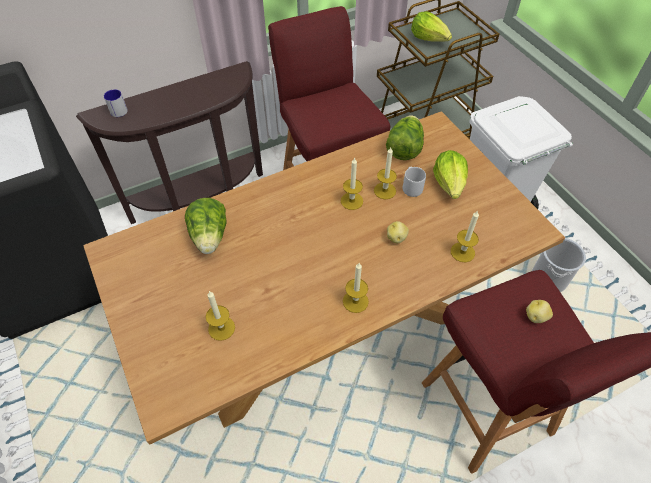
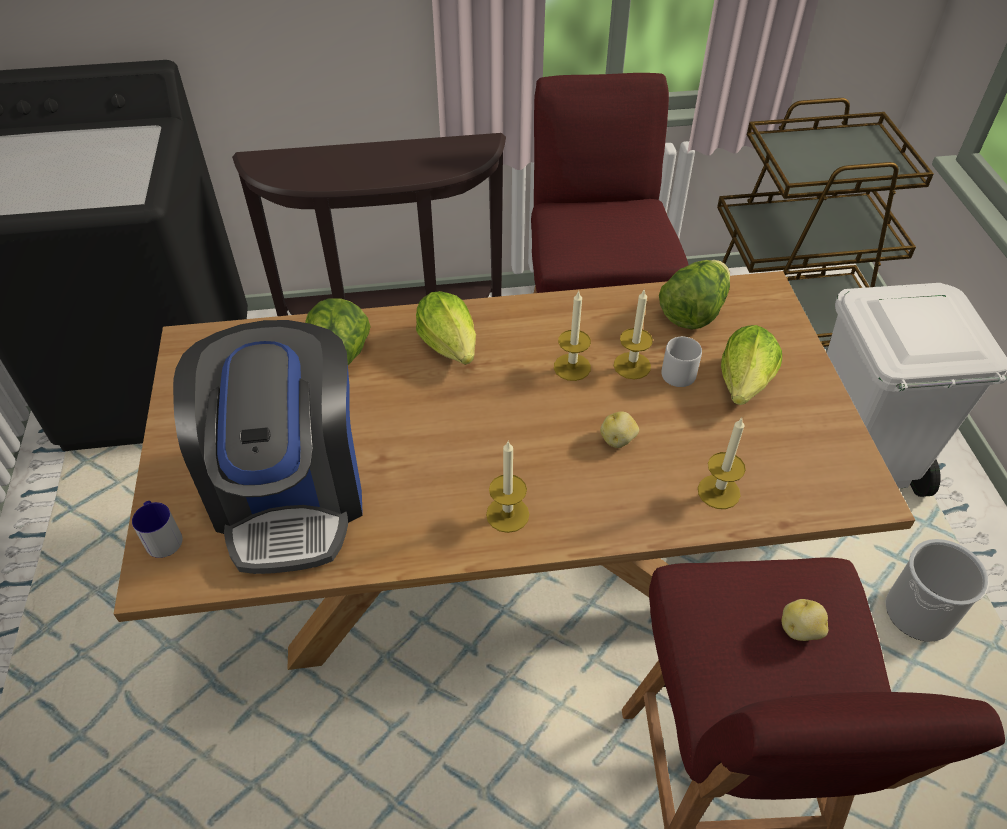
camera: 20 degrees right, 5 degrees down
(116, 110) = (288, 159): mug -> mug (162, 537)
(221, 328) = (291, 492): candle -> coffee machine
(429, 38) = (810, 159): lettuce -> lettuce (450, 345)

